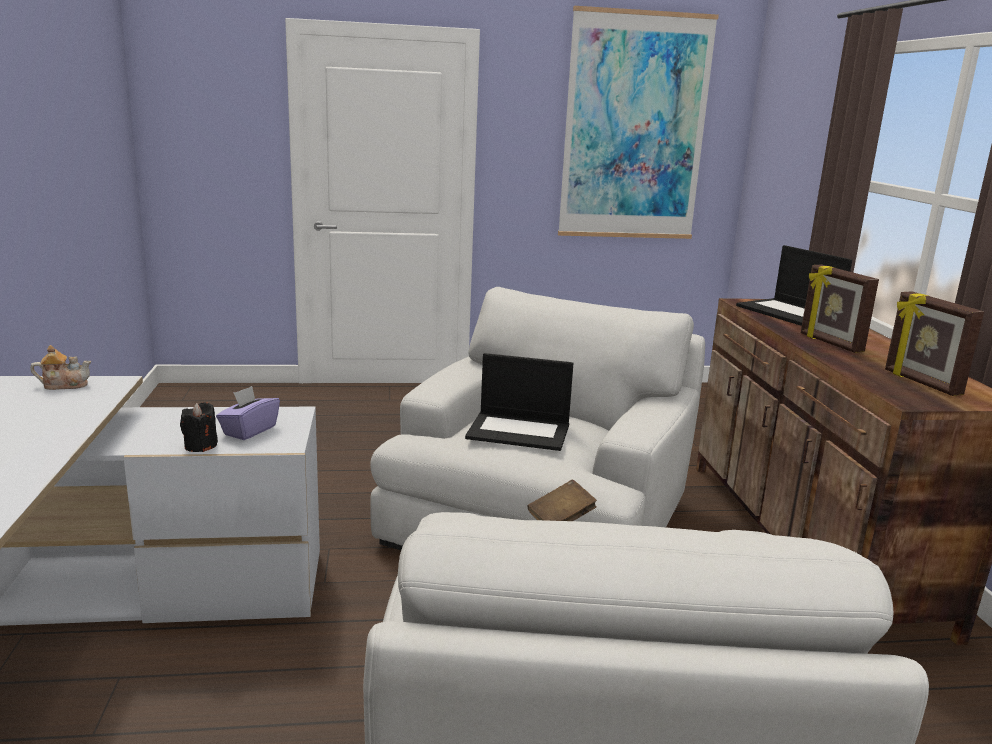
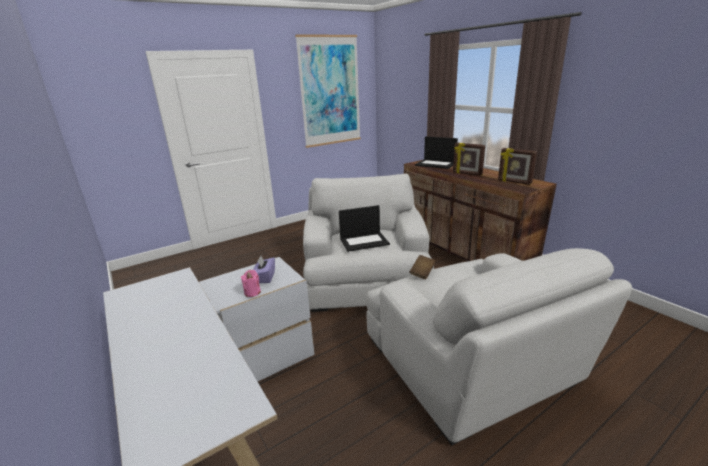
camera: 25 degrees left, 5 degrees up
(64, 385) = (154, 284): teapot -> none
(200, 446) = (252, 292): black candle -> pink candle

